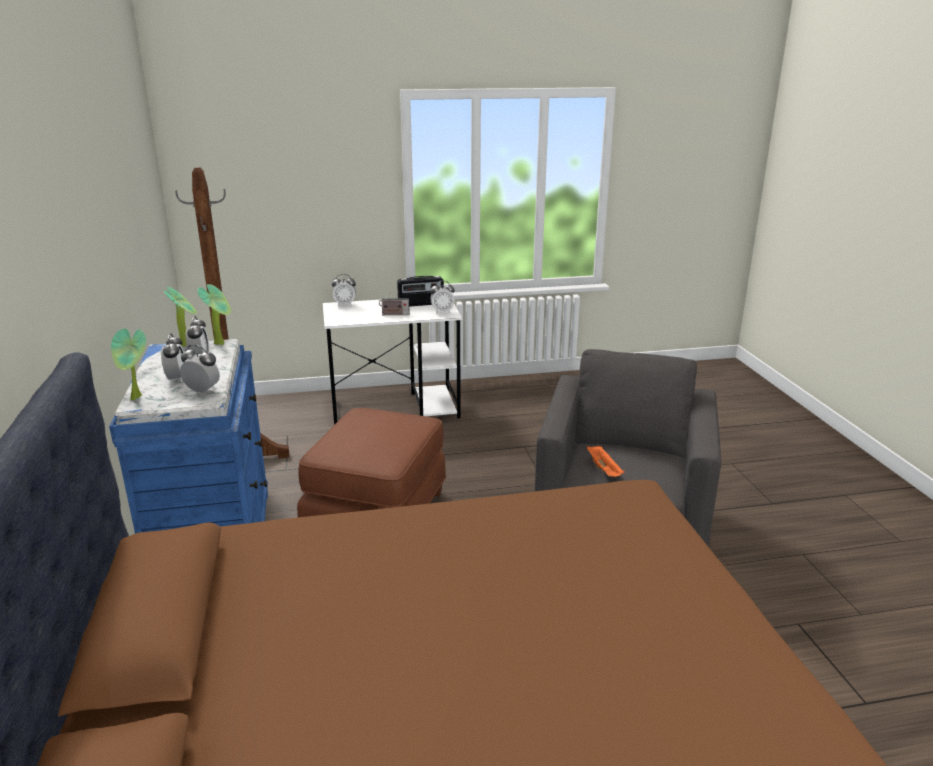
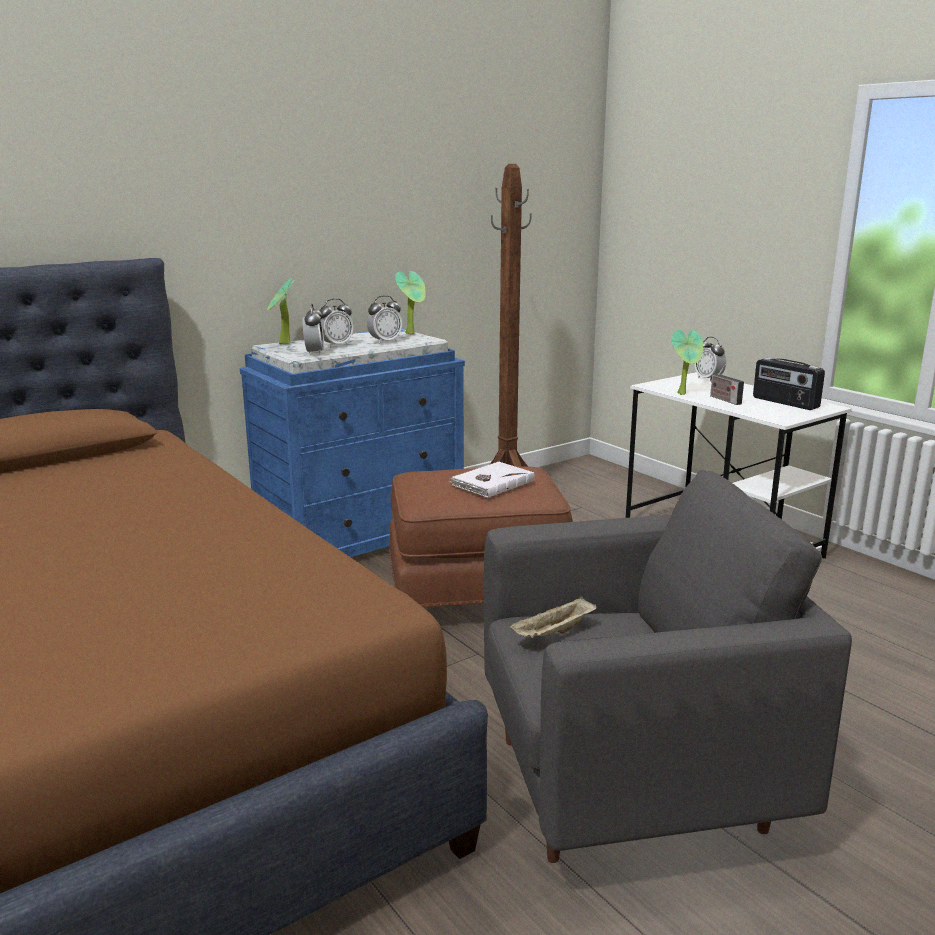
camera: 65 degrees right, 5 degrees down
(221, 343) = (428, 338): potted plant -> potted plant (684, 394)
(382, 428) = (491, 483): none -> white book
(442, 312) = (781, 415): alarm clock -> none
(604, 470) = (554, 633): orange tray -> beige tray

